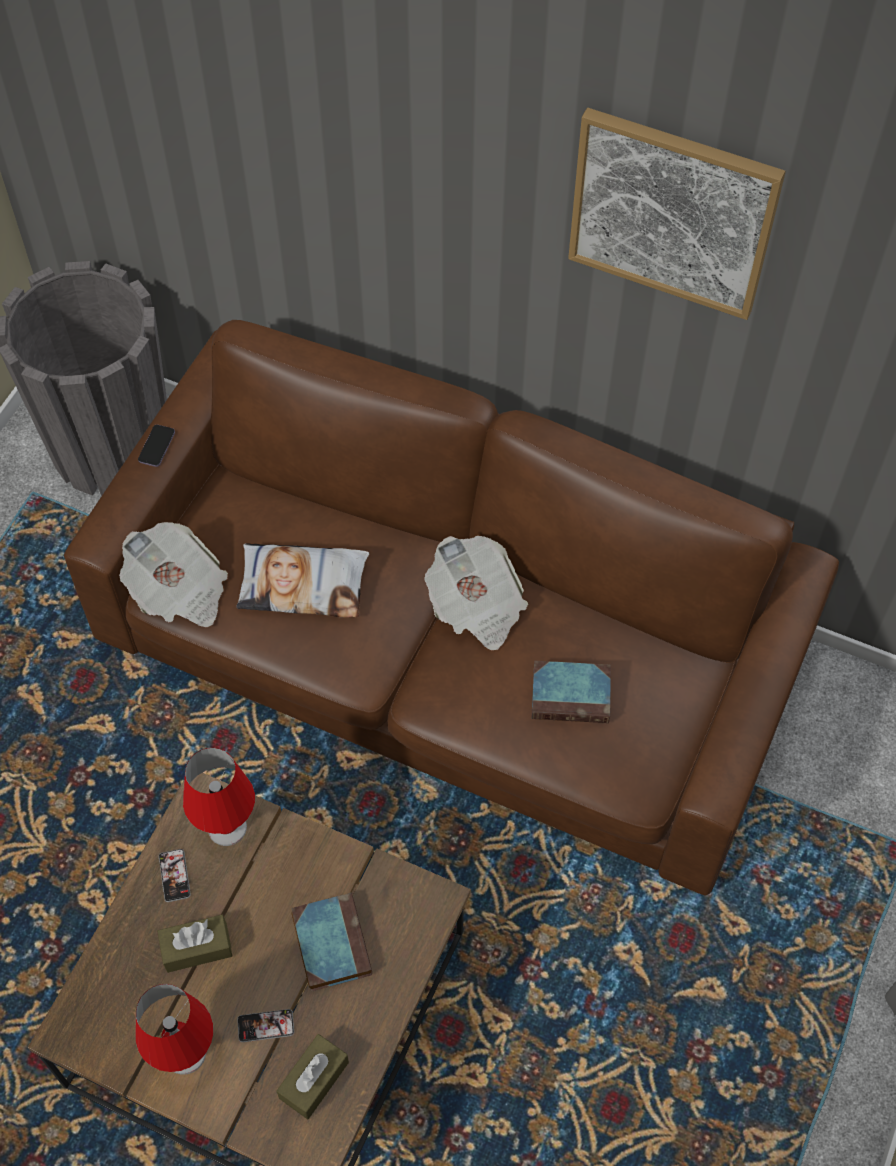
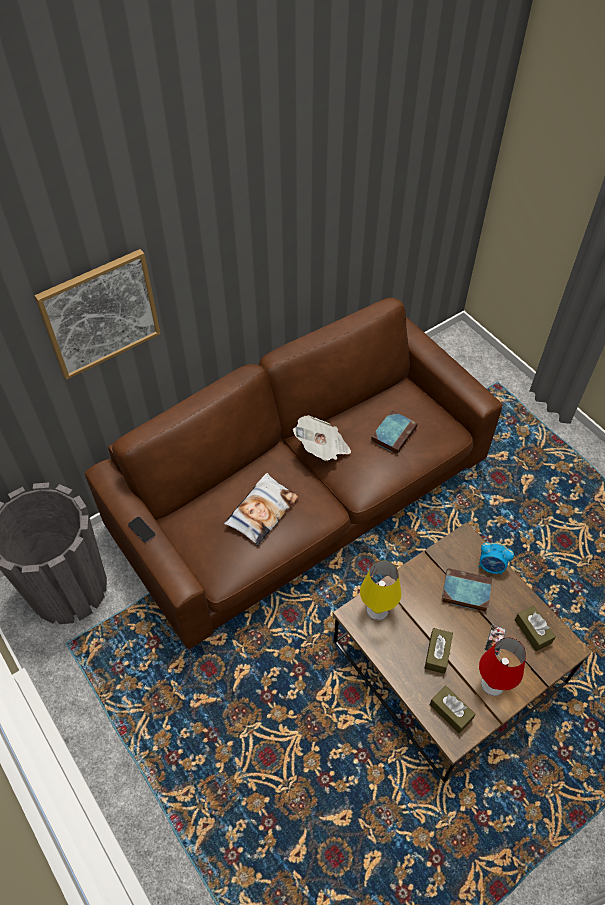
camera: 60 degrees left, 5 degrees down
(107, 1009) = (450, 712): none -> brown tissue box
(174, 875) = (391, 646): phone -> none
(179, 591) = (227, 569): newspaper -> none
(227, 828) = (377, 610): red table lamp -> yellow table lamp
(403, 965) = (491, 566): none -> alarm clock
(672, 212) = (301, 188): picture -> picture (100, 313)

